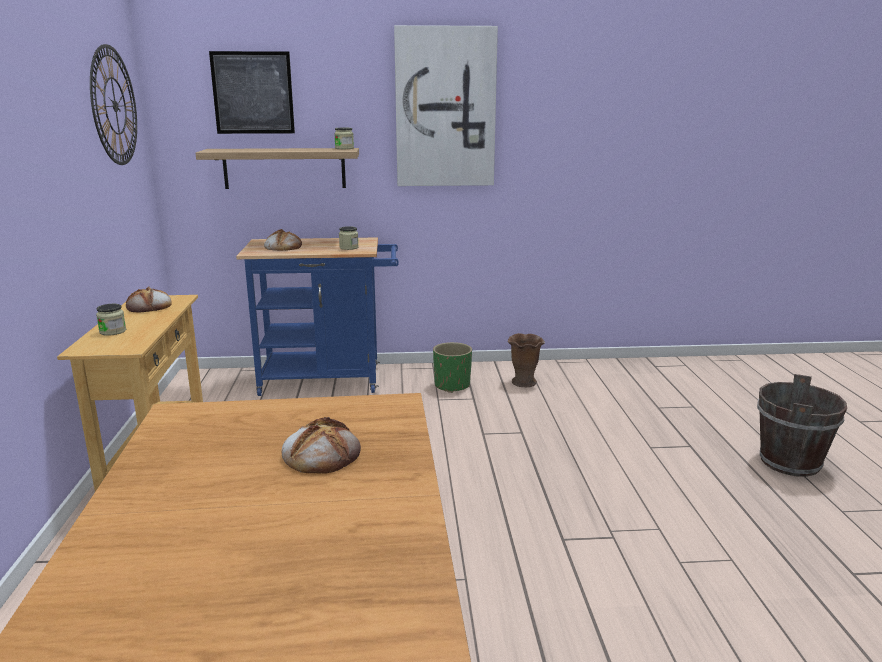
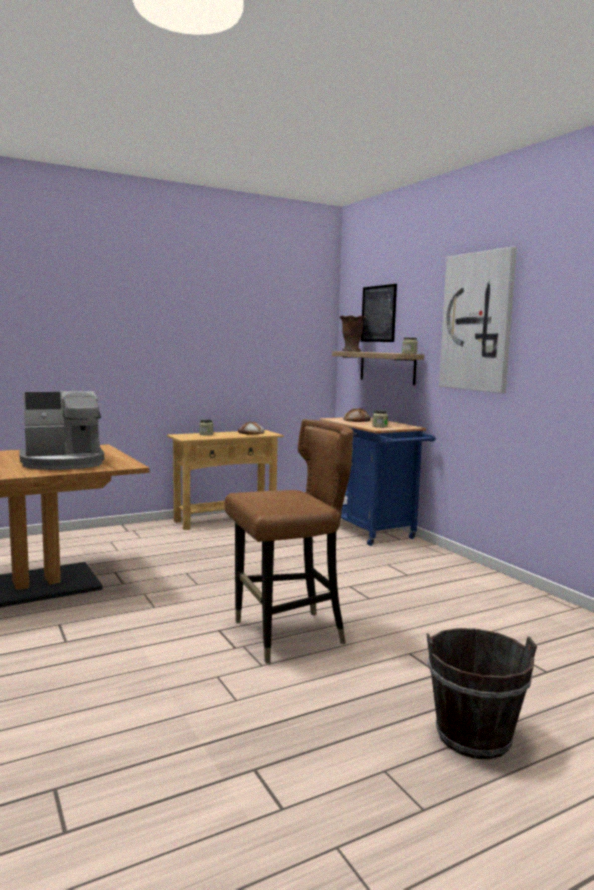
camera: 65 degrees right, 10 degrees down
(114, 106) = (291, 320): wall clock -> none
(321, 454) = (63, 462): bread -> coffee machine
(452, 385) = (420, 565): green planter -> none
(524, 382) = (470, 587): brown vase -> brown vase (351, 351)
(592, 498) = (287, 635): none -> brown chair

